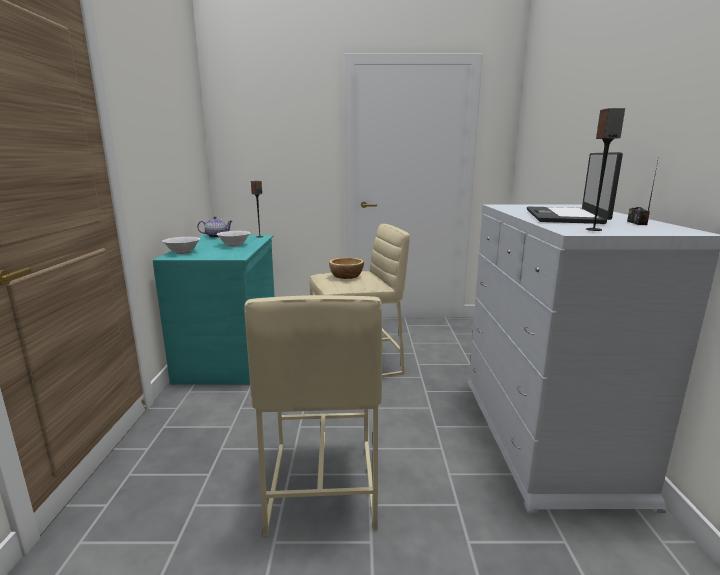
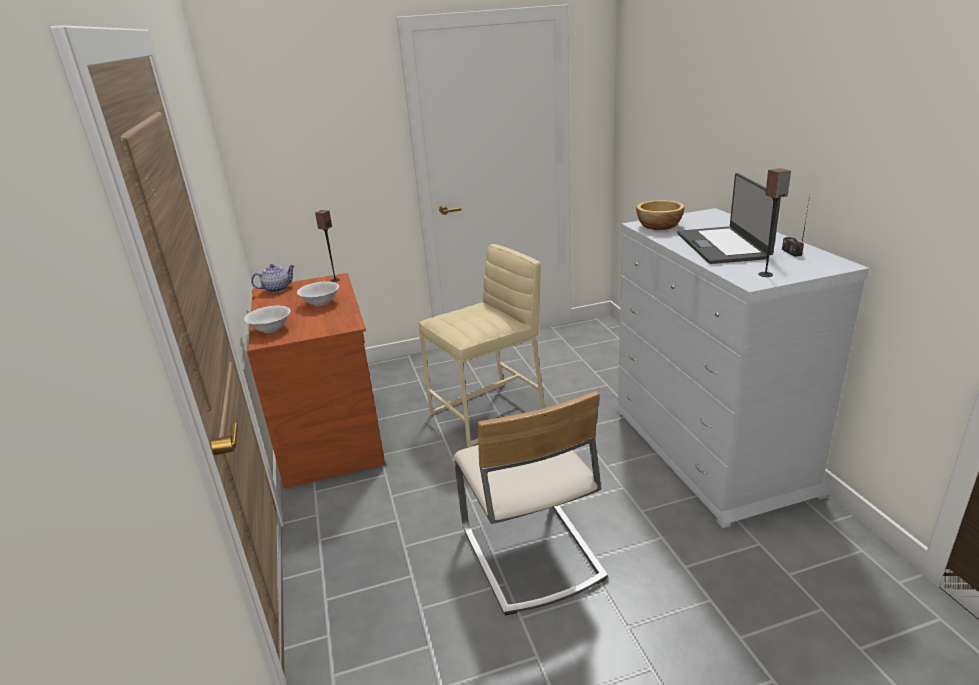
camera: 15 degrees left, 10 degrees up
(231, 356) = (331, 434): turquoise desk -> brown desk
(321, 483) = (529, 553): beige stool -> beige chair
(347, 276) = (470, 318): bowl -> bowl (660, 226)

